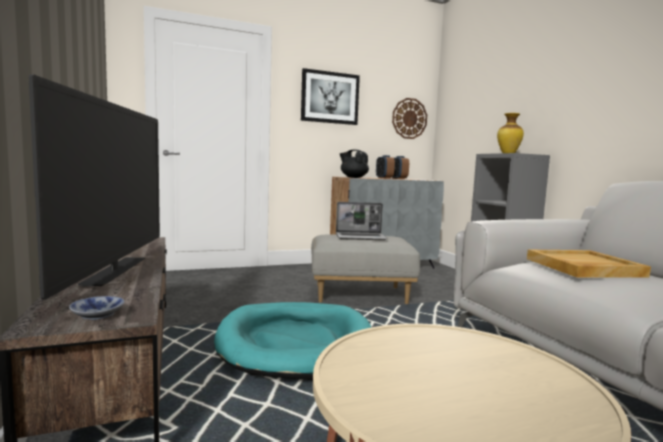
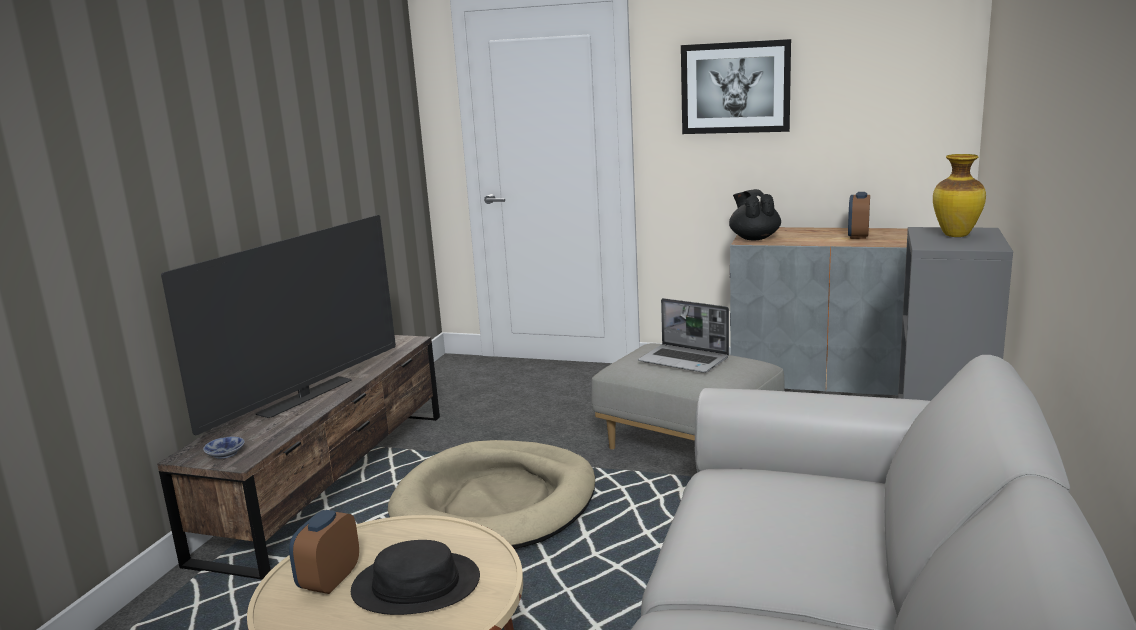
camera: 40 degrees right, 10 degrees up
(295, 343) = (496, 503): turquoise dog bed -> beige dog bed
(384, 178) = (827, 235): alarm clock -> alarm clock (329, 581)
(409, 118) = (912, 106): wall clock -> none
(474, 371) = (416, 585): none -> black hat
(583, 267) = (773, 502): beige tray -> none

